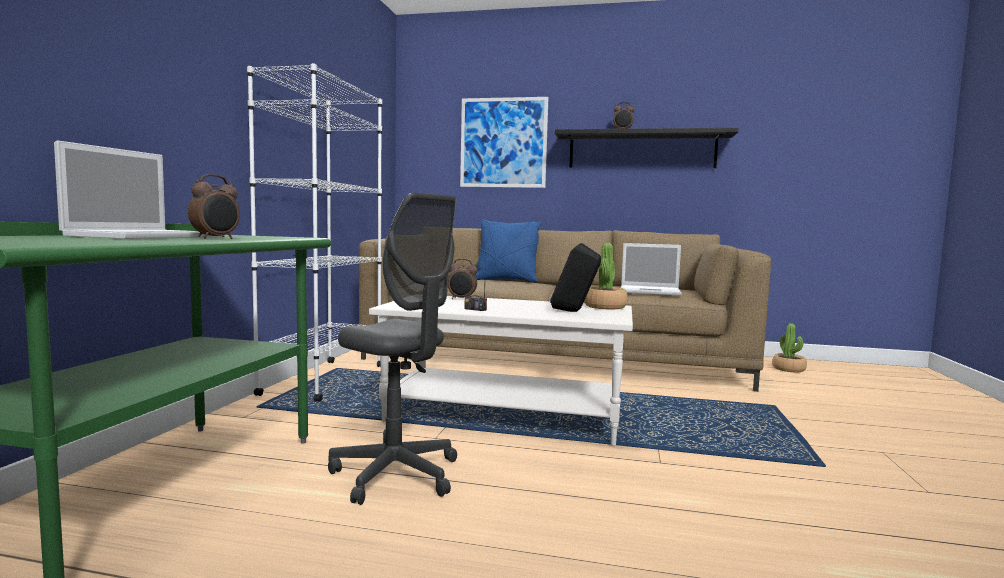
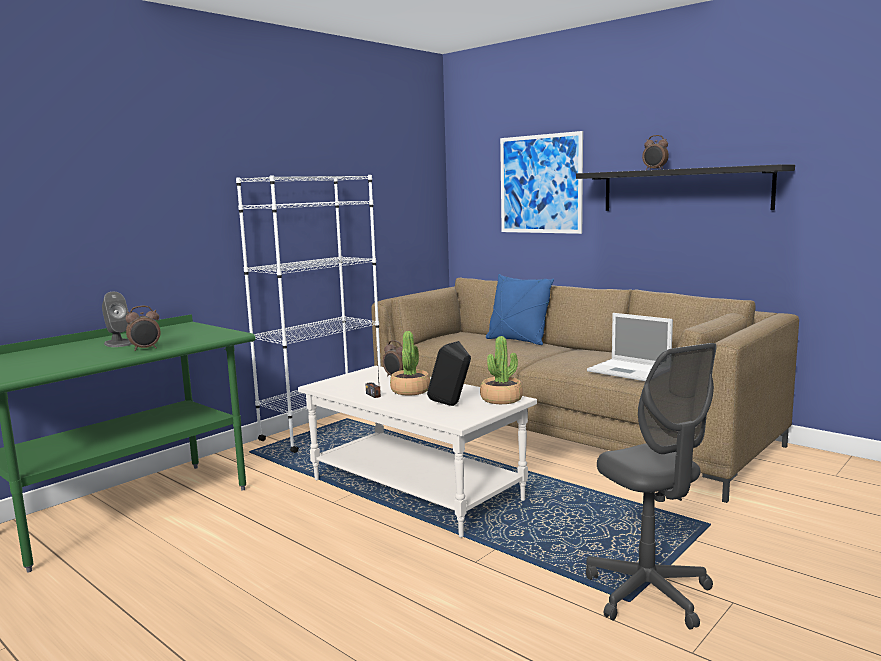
camera: 30 degrees right, 5 degrees up
(147, 236) = (118, 343): laptop -> grey speaker
(396, 475) = (267, 529): grey office chair -> grey office chair (648, 594)
(788, 369) = (835, 477): potted plant -> potted plant (410, 391)

